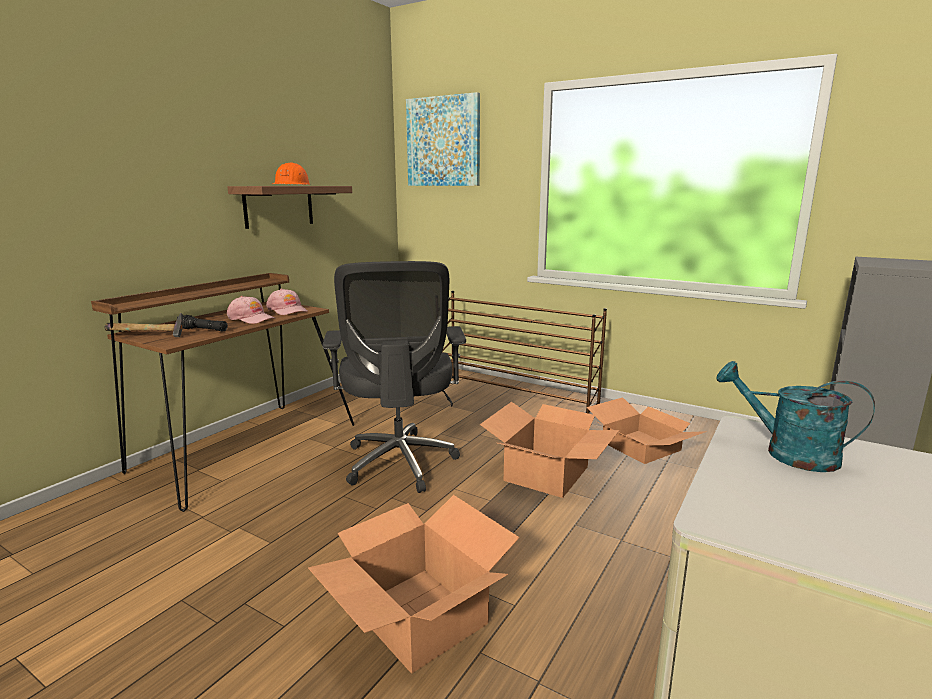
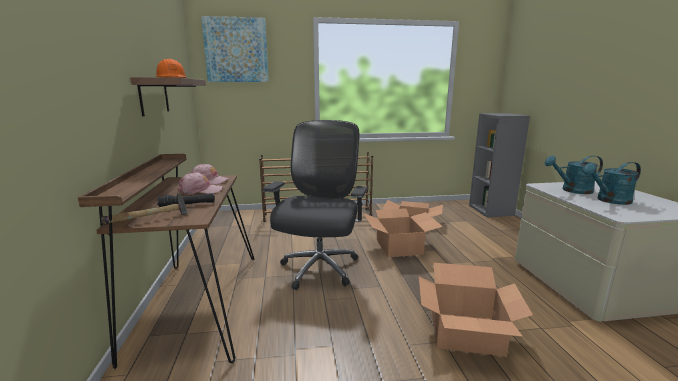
camera: 40 degrees left, 0 degrees up
(399, 461) = (320, 268): office chair -> office chair turned 120 degrees counterclockwise
(808, 495) = (609, 200): none -> turquoise watering can

